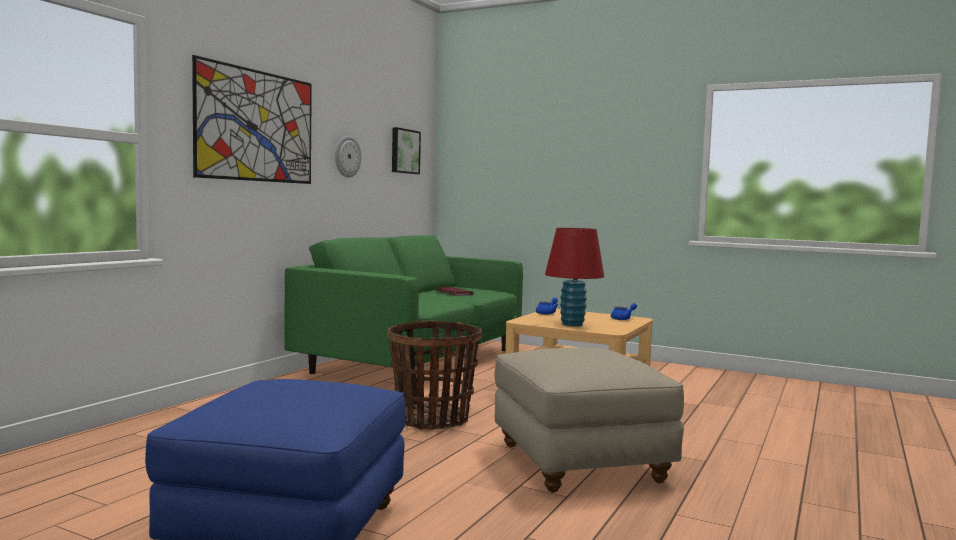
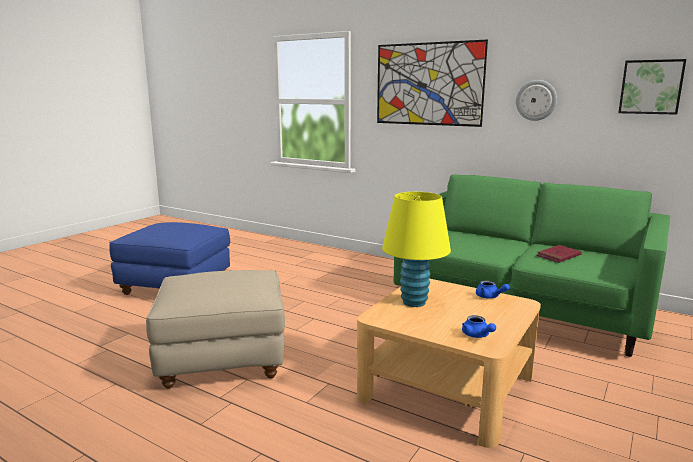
camera: 95 degrees right, 10 degrees up
(433, 420) = (333, 314): basket -> none
(572, 324) = (414, 302): red table lamp -> yellow table lamp

